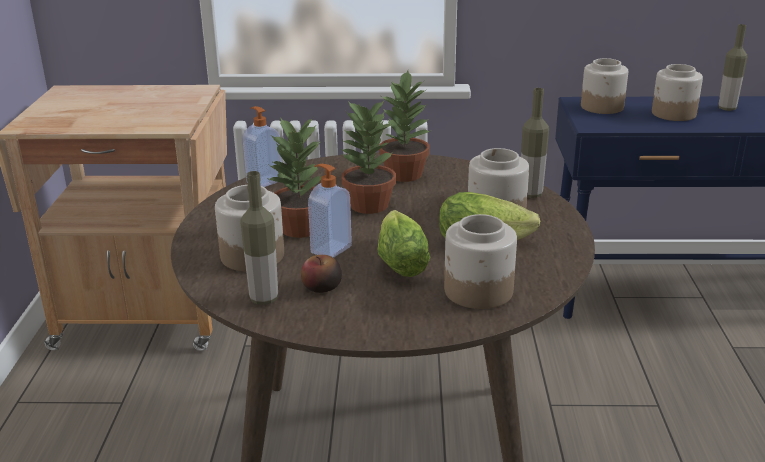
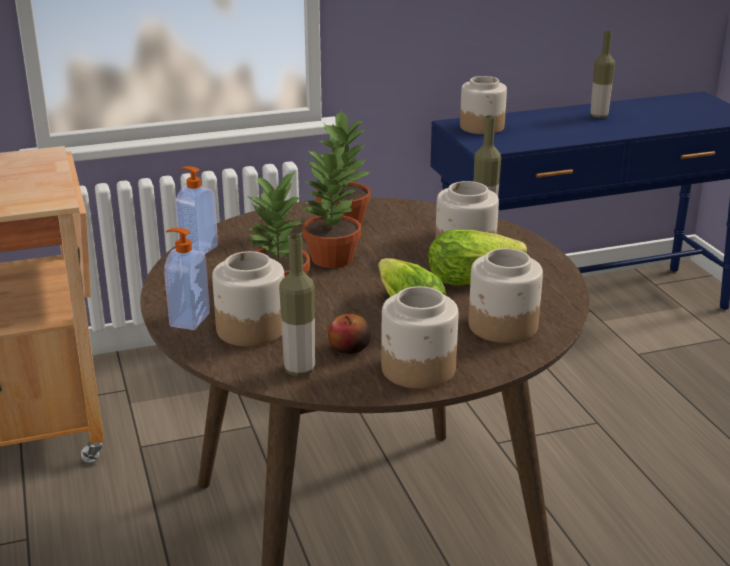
camera: 20 degrees left, 0 degrees up
(330, 249) = (327, 309): soap dispenser -> soap dispenser (188, 320)
(673, 114) = (554, 127): jar -> jar (418, 369)

